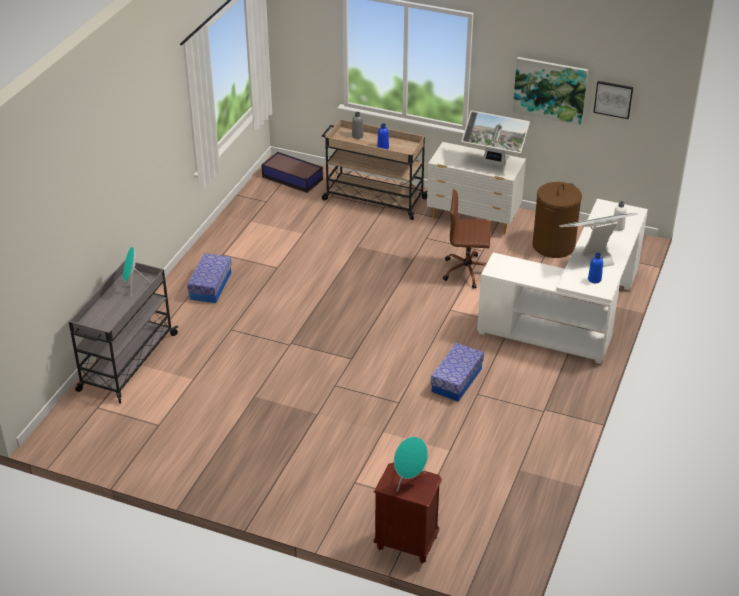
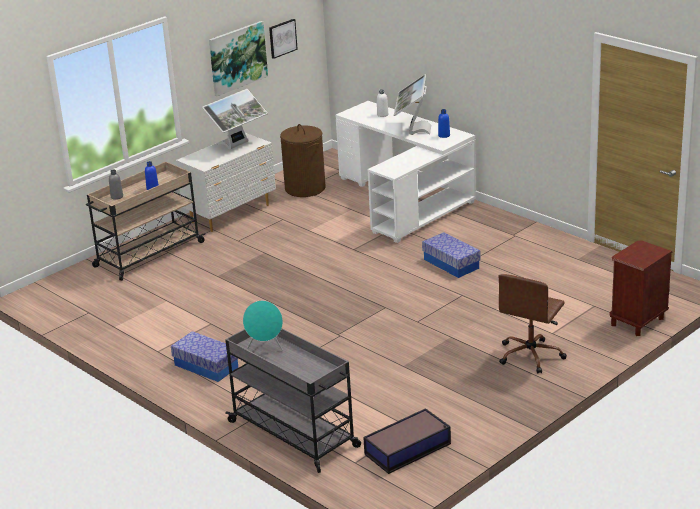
camera: 65 degrees left, 10 degrees down
(293, 178) = (64, 291): storage box -> storage box (409, 449)
(408, 480) = (638, 253): turquoise speaker -> none
(468, 271) = (306, 231): brown office chair -> brown office chair (531, 355)

